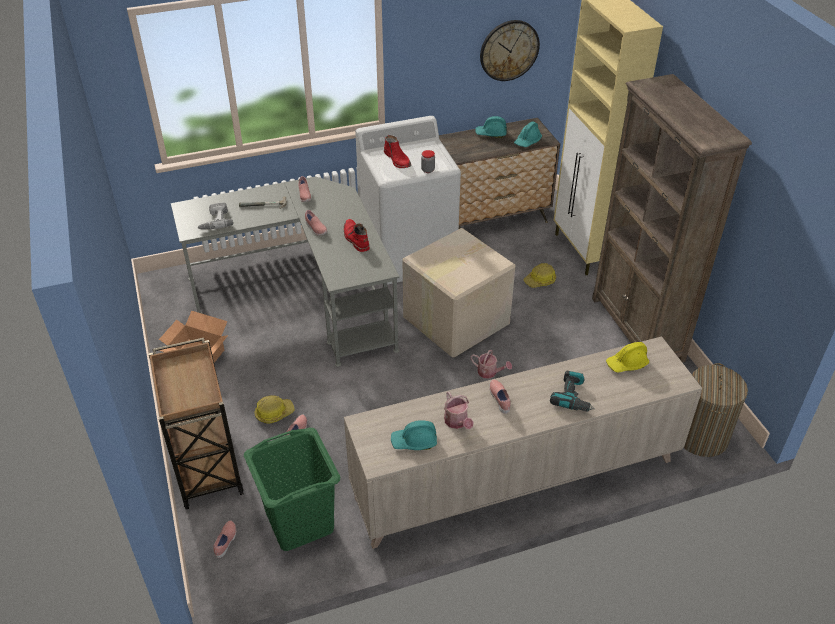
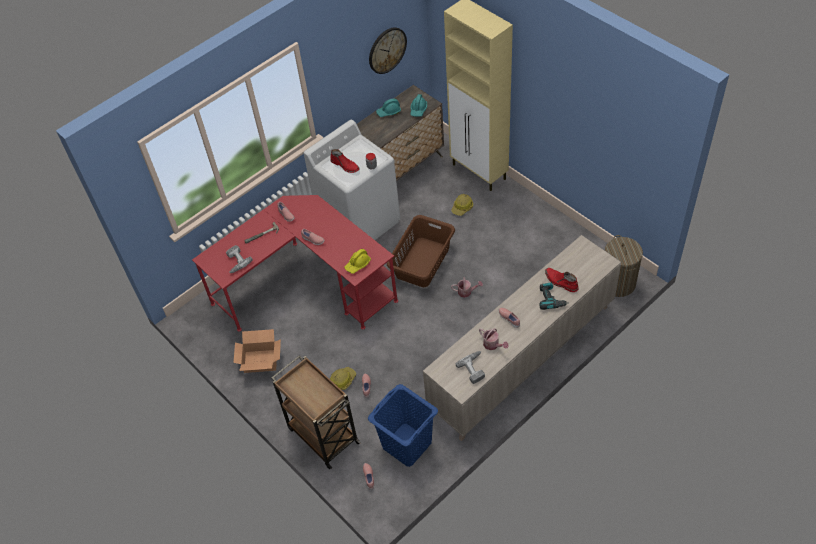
camera: 20 degrees left, 10 degrees up
(300, 521) = (407, 444): green laundry basket -> blue laundry basket
(304, 296) = (305, 285): grey desk -> red desk
(355, 239) = (346, 237): red boot -> red boot (561, 282)
(414, 441) = (475, 368): turquoise hard hat -> power drill
(454, 320) = (422, 262): cardboard box -> brown laundry basket
(627, 364) = (570, 263): yellow hard hat -> yellow hard hat (358, 264)
(637, 329) = (544, 221): brown bookcase -> none

